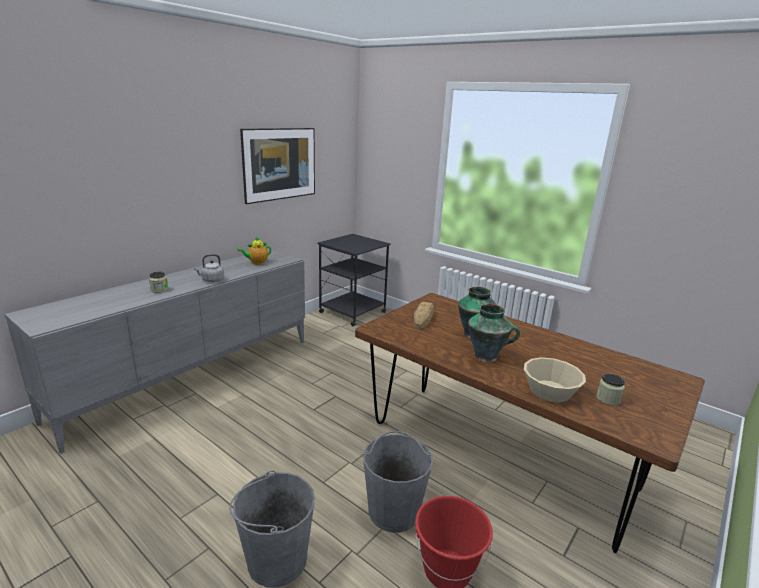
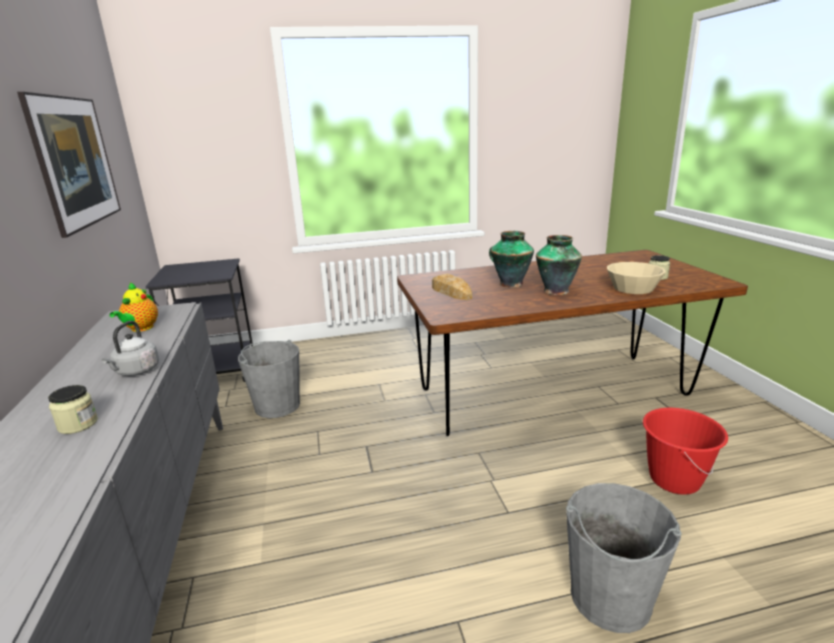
camera: 50 degrees left, 0 degrees up
(394, 510) = (583, 479): grey bucket -> grey bucket (277, 405)

